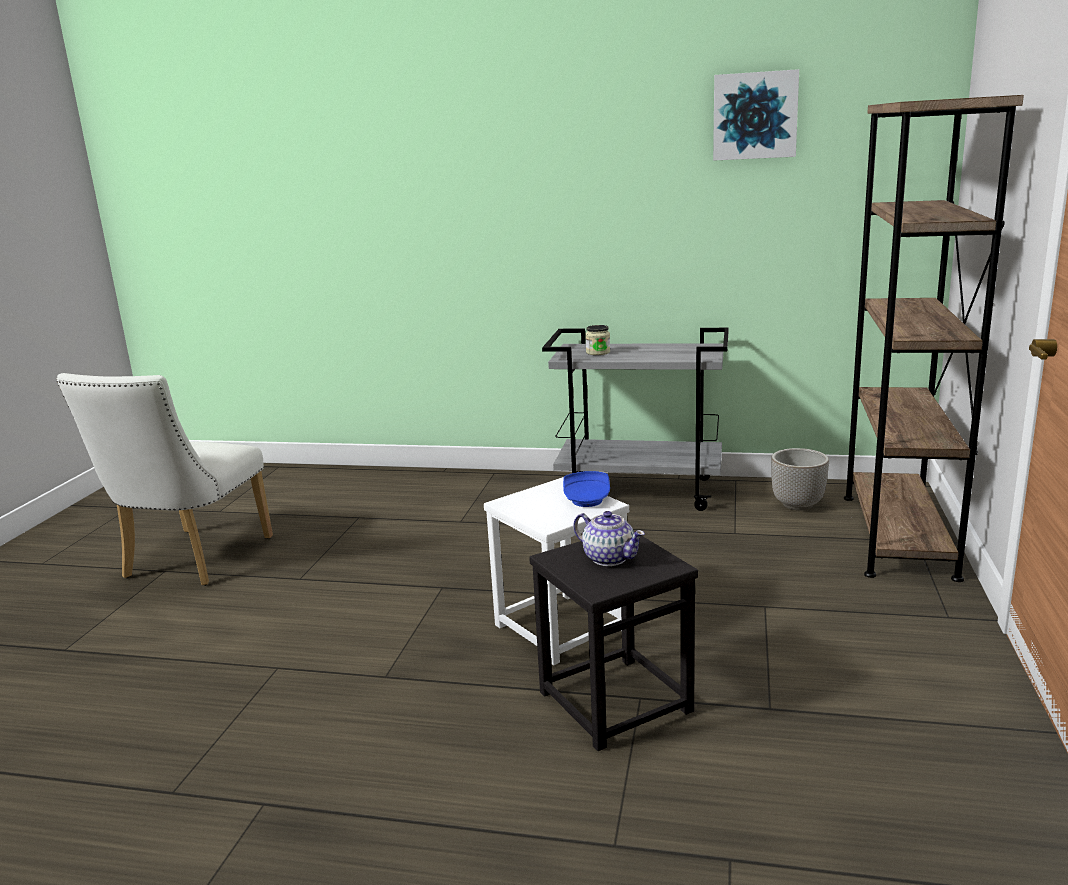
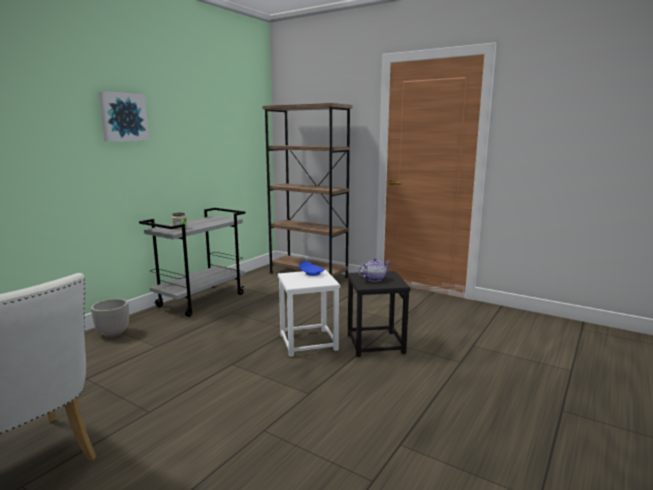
camera: 70 degrees left, 5 degrees down
(755, 116) = (212, 106): picture -> picture (123, 117)
(797, 504) = (263, 280): planter -> planter (113, 333)

